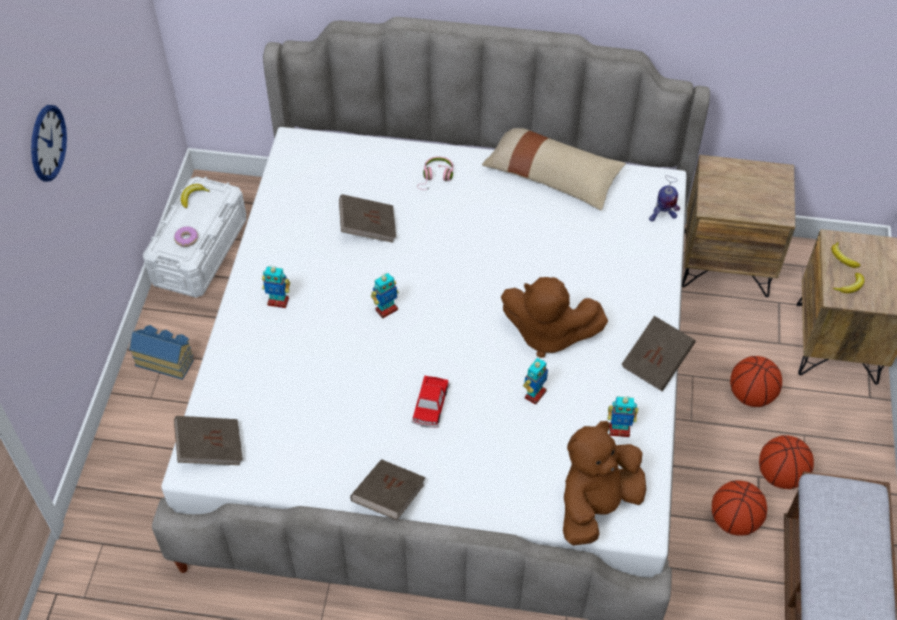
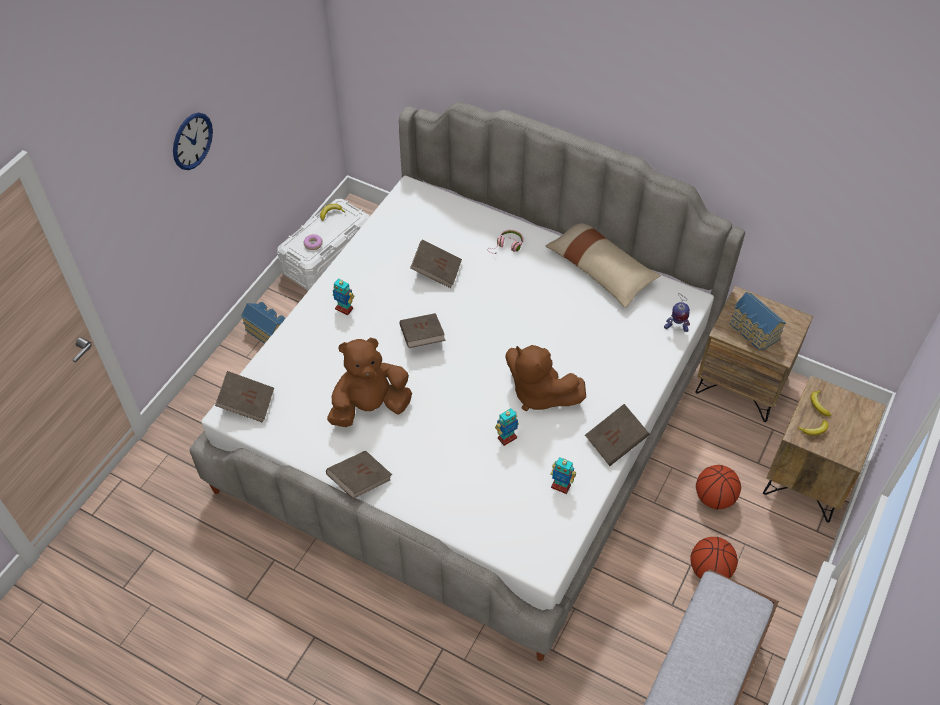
camera: 20 degrees right, 0 degrees up
(386, 309) = (422, 338): toy robot -> brown book
(430, 405) = (422, 421): toy car -> none
(596, 505) = (515, 538): brown plush toy -> brown plush toy (370, 407)
(734, 520) = (654, 593): basketball -> none
(740, 198) = (753, 331): none -> toy house

